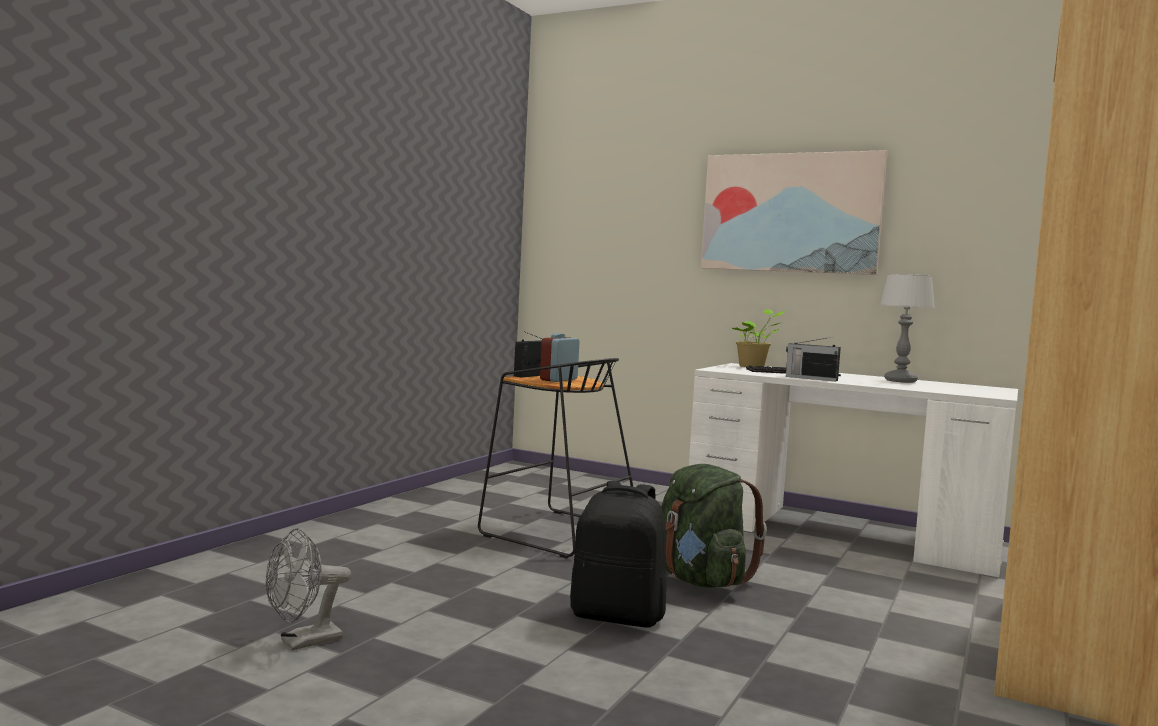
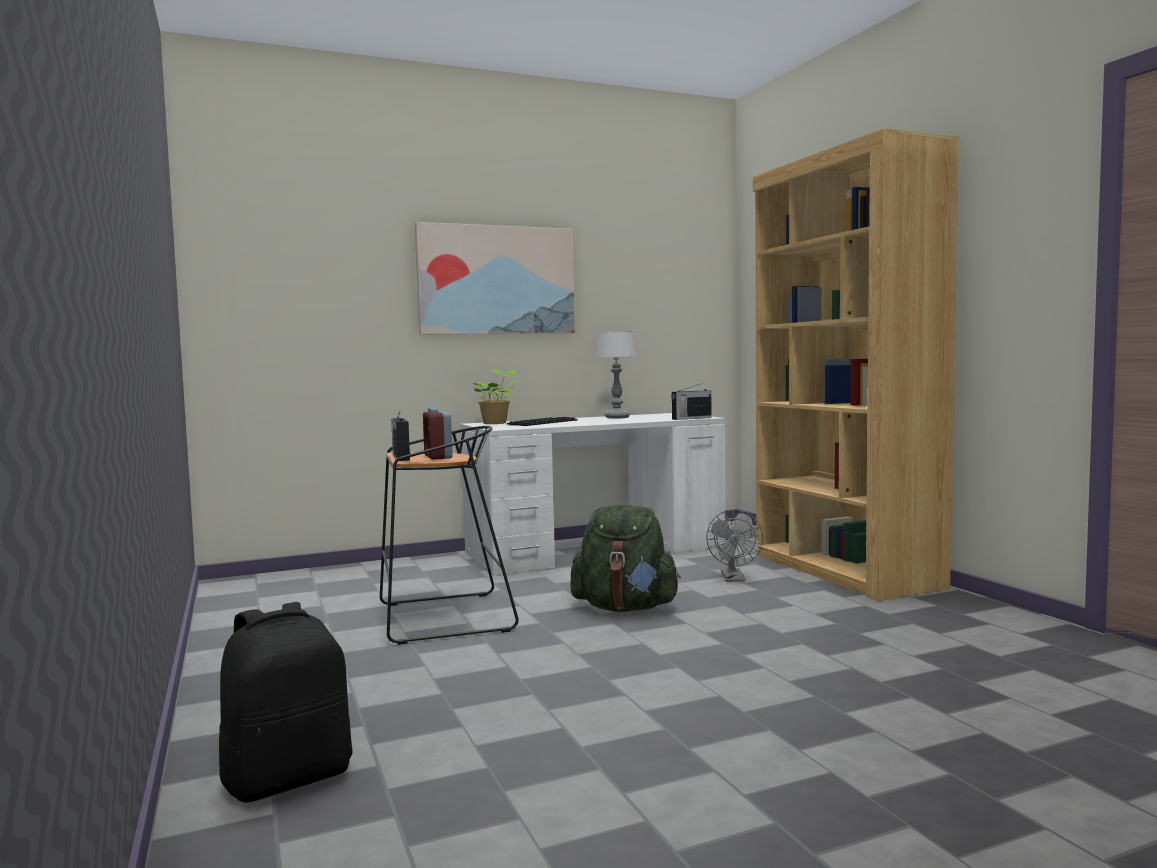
camera: 50 degrees left, 0 degrees up
(302, 642) = (551, 782): grey fan -> grey fan (734, 579)
(618, 616) = (657, 649): black backpack -> black backpack (289, 778)
(810, 378) = (581, 424): radio -> radio (691, 418)

